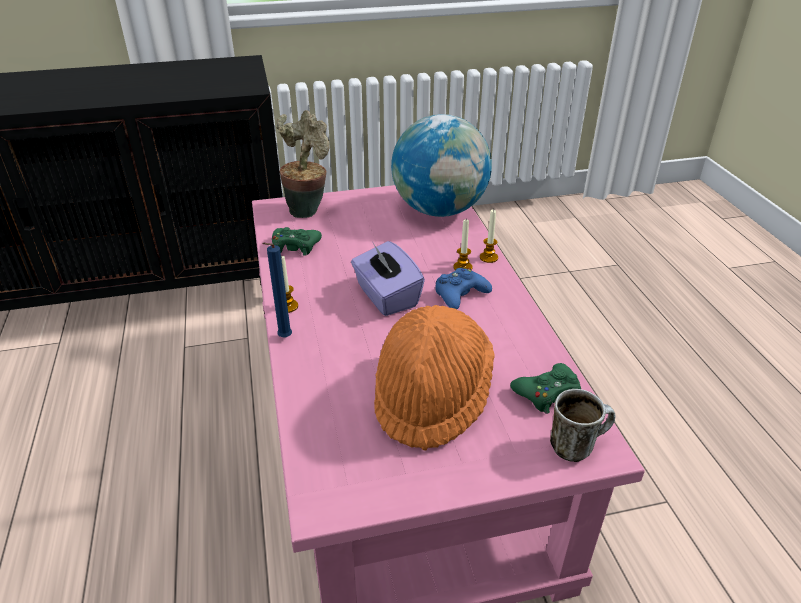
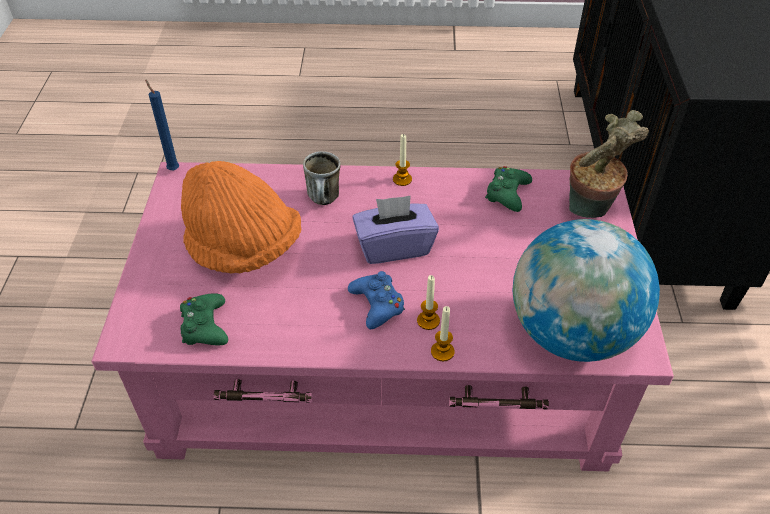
camera: 105 degrees right, 10 degrees up
(283, 338) = (357, 173): blue candle -> blue candle (172, 169)
(576, 445) = (140, 324): mug -> mug (325, 201)

